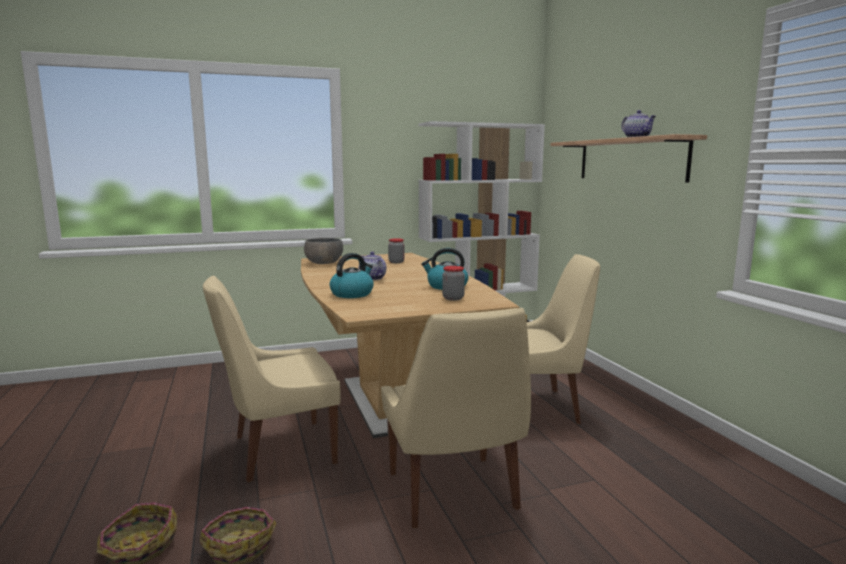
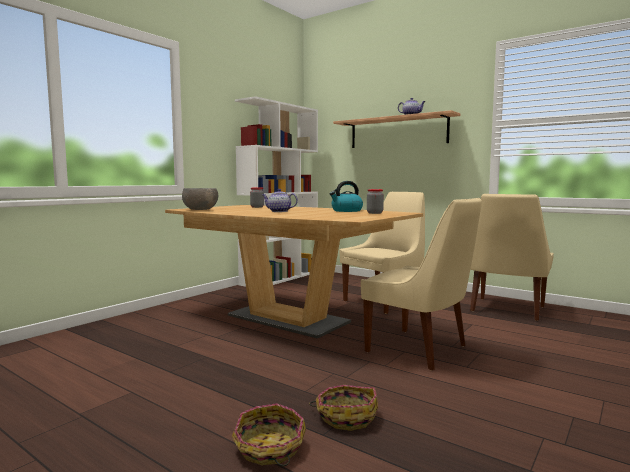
camera: 35 degrees left, 5 degrees down
(279, 450) = (261, 362): beige chair -> beige chair (506, 309)
(352, 294) = (302, 215): kettle -> none

